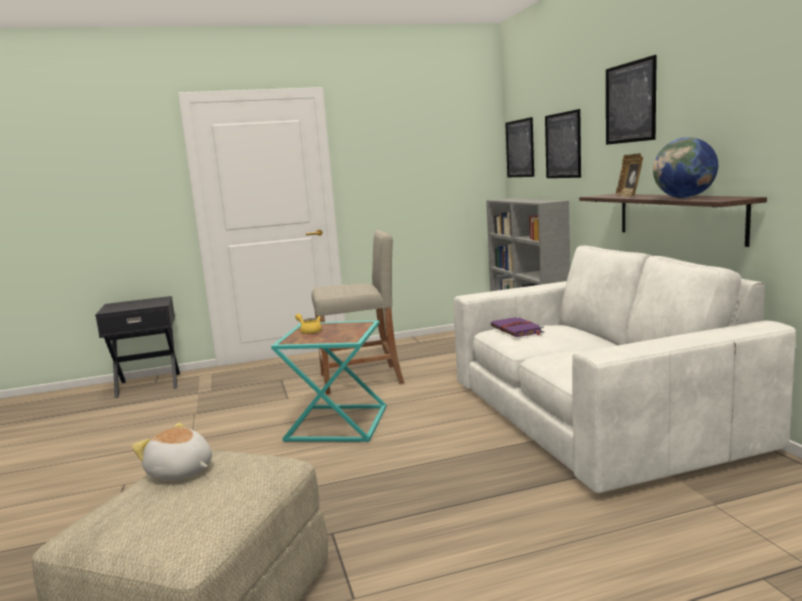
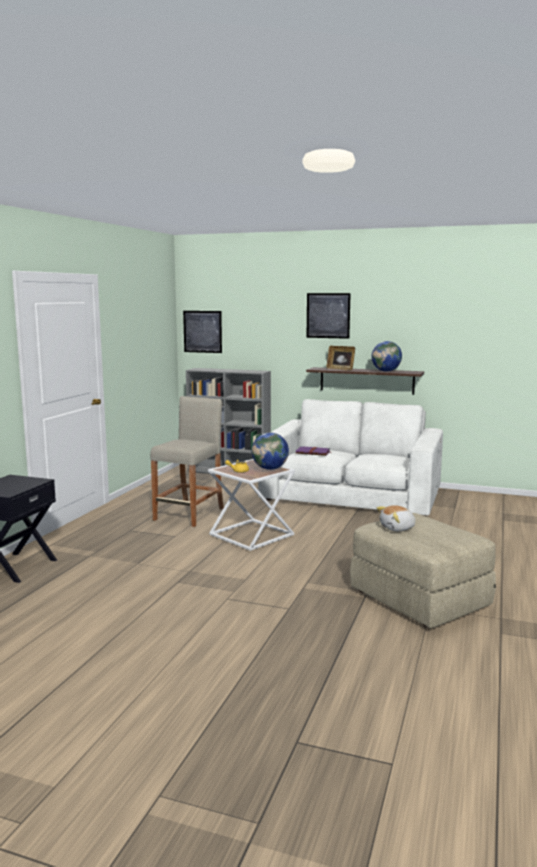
camera: 55 degrees left, 0 degrees up
(336, 423) = (250, 535): turquoise side table -> white side table
(342, 336) = (270, 469): none -> globe
(563, 145) = (259, 334): picture -> none

